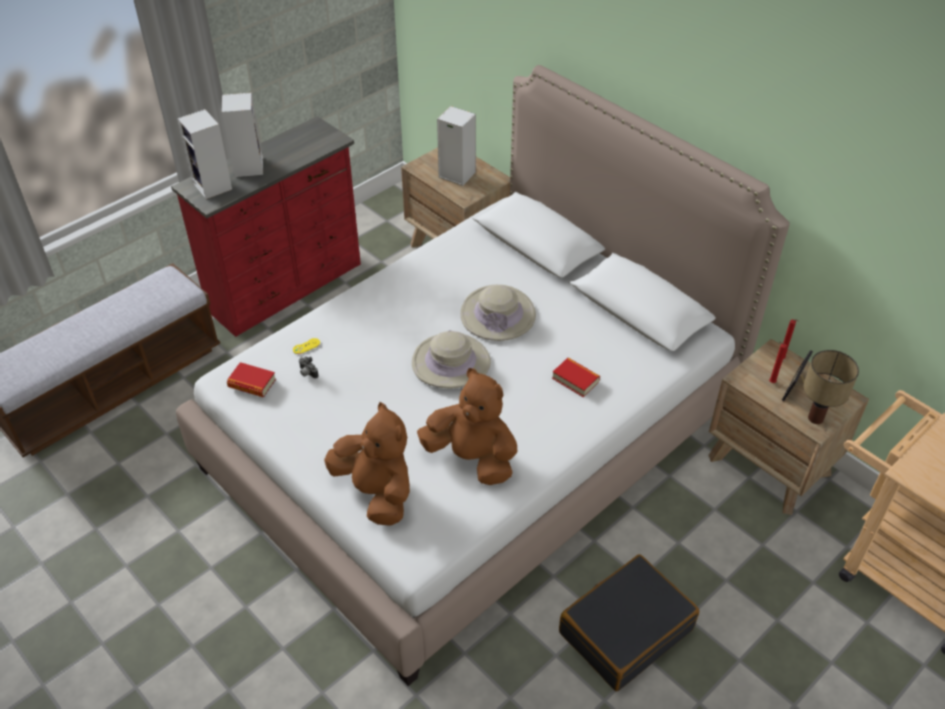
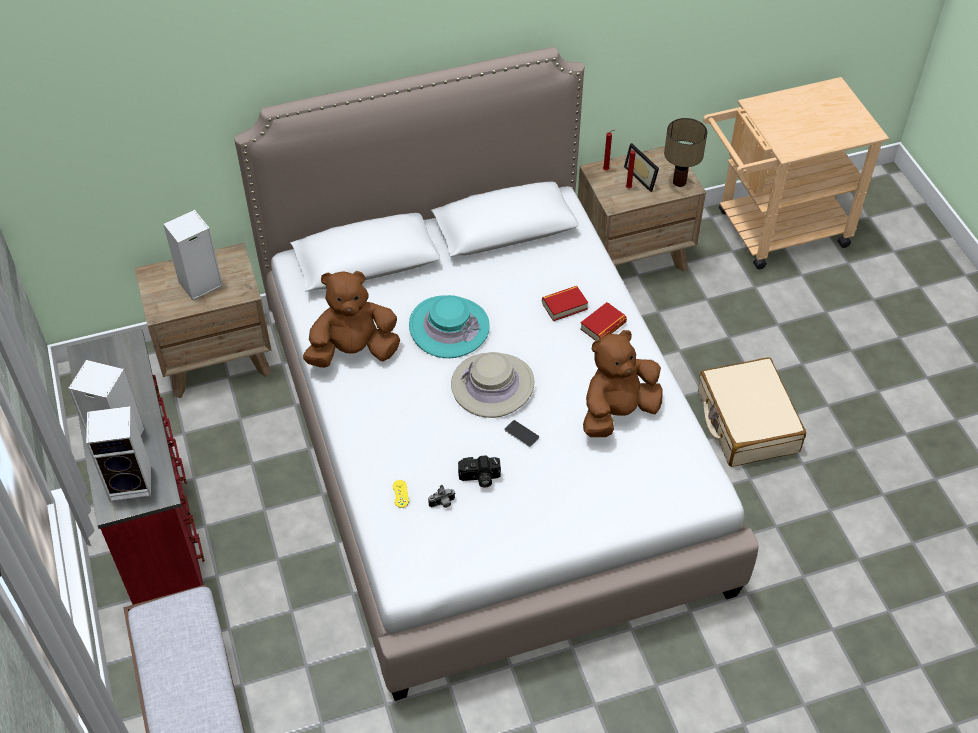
camera: 65 degrees left, 5 degrees up
(252, 383) = (428, 556): book -> book (603, 326)
(345, 387) = (479, 478): none -> camera
(376, 492) = (623, 496): brown plush toy -> brown plush toy (353, 351)
(409, 399) = (521, 433): none -> phone
(498, 315) = (449, 327): beige hat -> turquoise hat
(625, 630) = (746, 422): black suitcase -> beige suitcase

